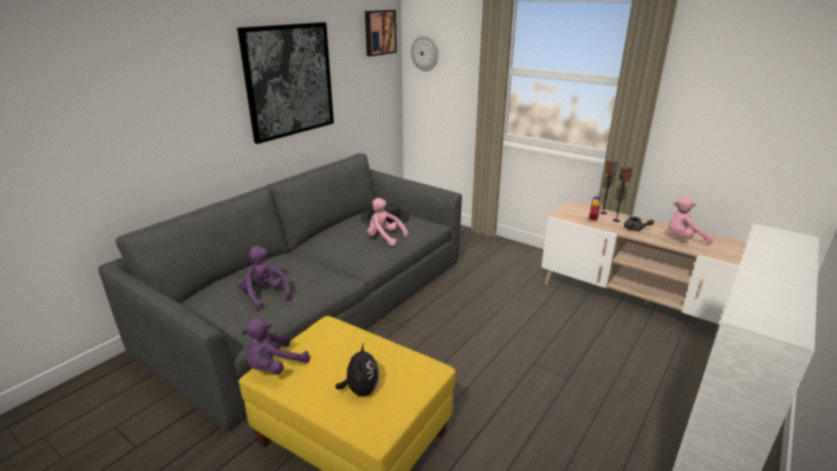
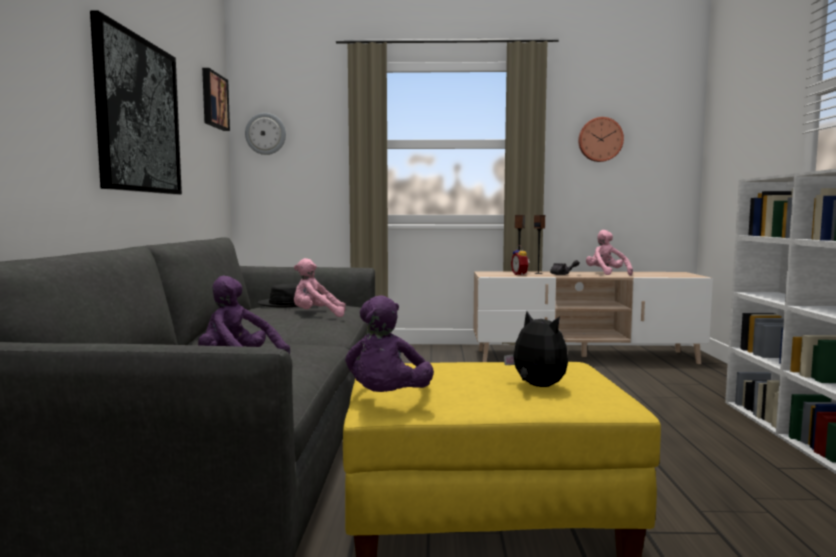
camera: 35 degrees left, 20 degrees down
(684, 239) = (606, 274): pink plush toy -> pink plush toy turned 105 degrees clockwise
(735, 87) = (600, 139): none -> wall clock

